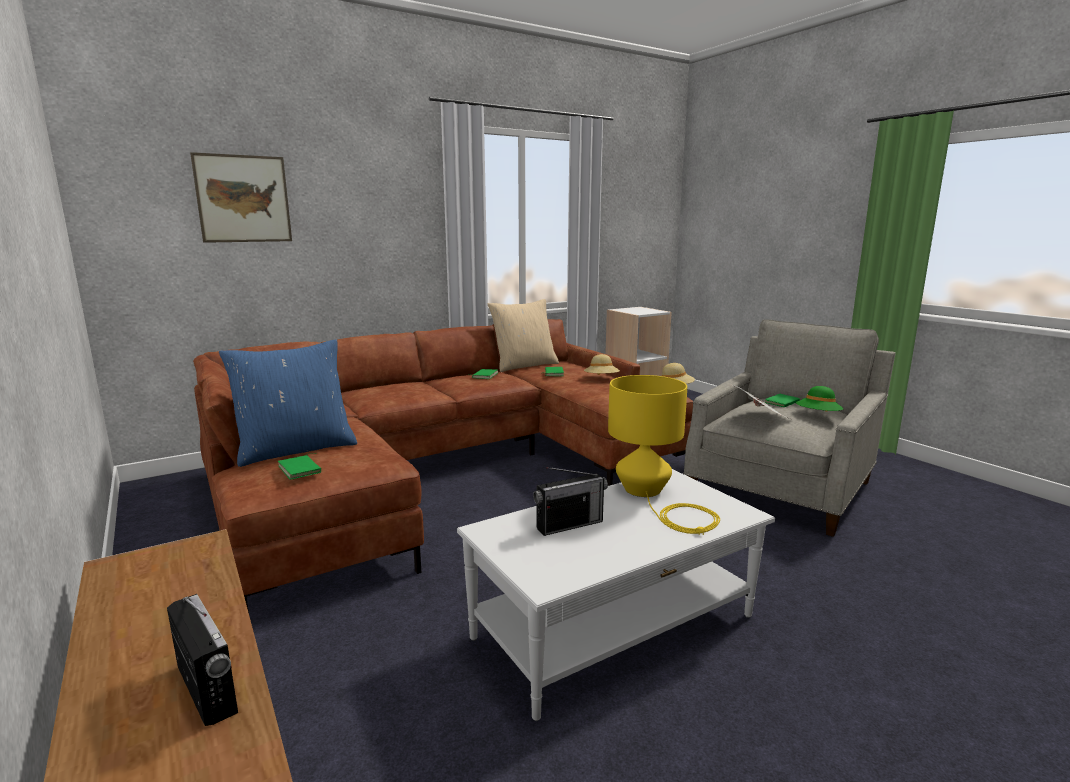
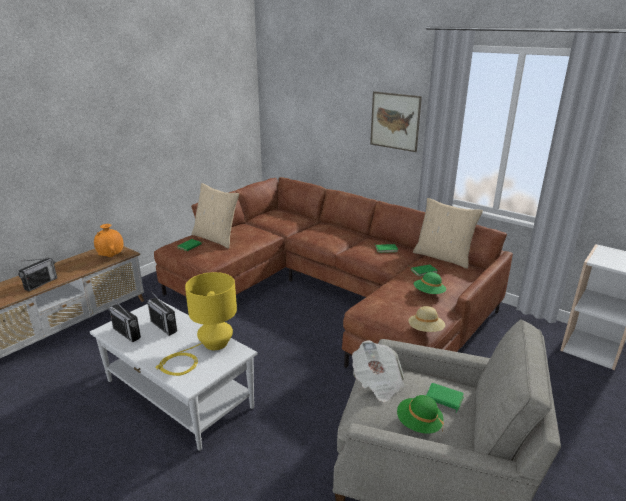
camera: 70 degrees right, 10 degrees up
(188, 565) = (111, 256): none -> orange vase
(243, 199) = (319, 96): picture -> picture (395, 121)
(296, 449) = (216, 238): blue pillow -> beige pillow
(572, 560) = (126, 333): none -> radio
(601, 379) = (429, 293): beige hat -> green hat

